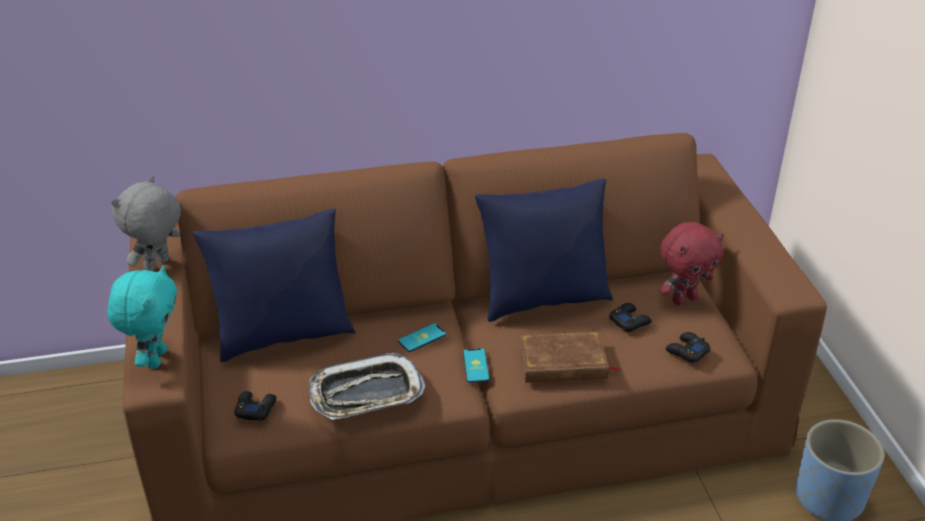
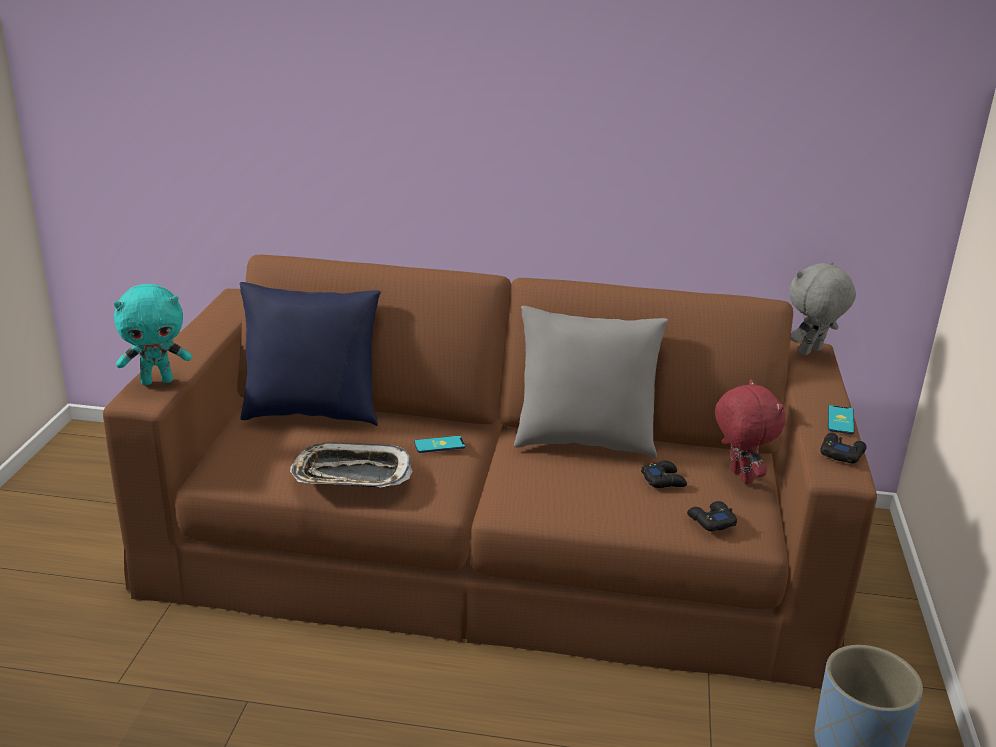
camera: 20 degrees right, 10 degrees down
(155, 358) = (157, 381): turquoise plush toy -> turquoise plush toy turned 45 degrees clockwise
(158, 265) = (218, 320): grey plush toy -> grey plush toy (811, 352)
(255, 409) = (243, 461): black game controller -> black game controller (841, 453)
(476, 366) = (478, 481): phone -> phone (840, 420)
(543, 299) = (584, 441): blue pillow -> grey pillow
(563, 363) = (567, 498): brown book -> none
(684, 299) = (739, 476): red plush toy -> red plush toy turned 105 degrees counterclockwise

